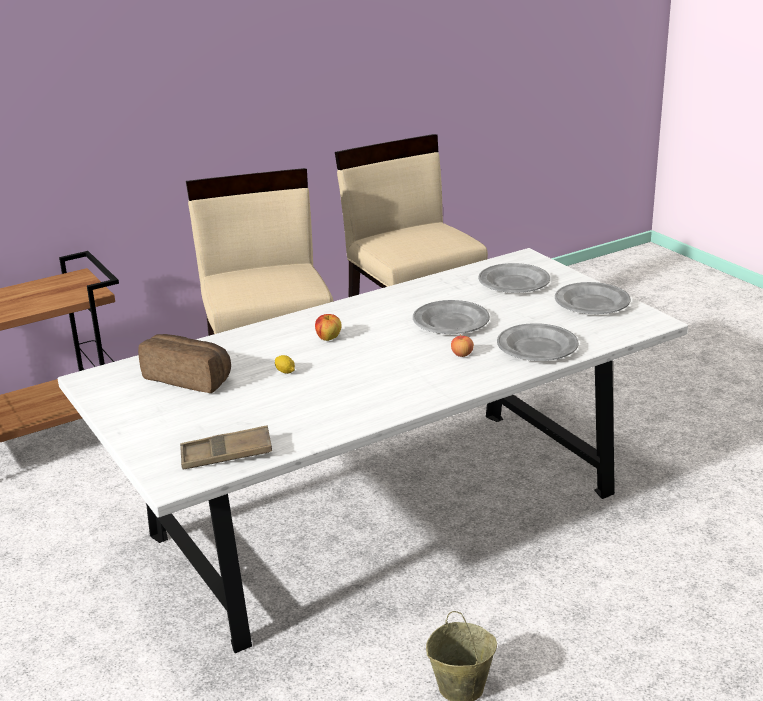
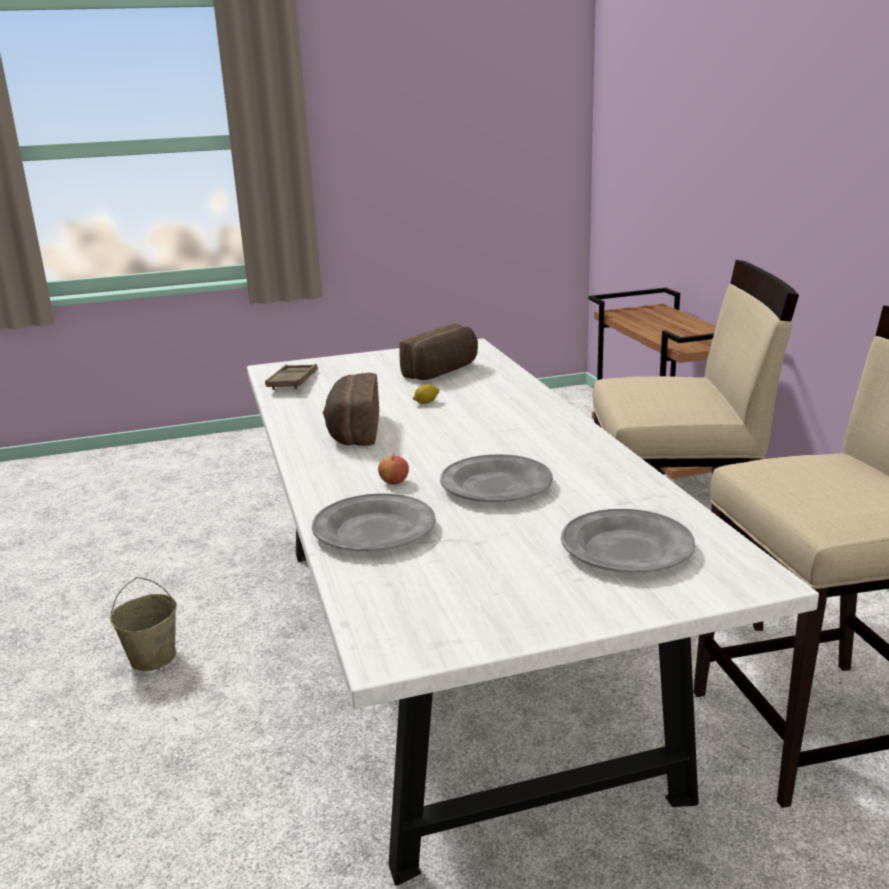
camera: 105 degrees right, 5 degrees down
(328, 338) = (493, 421): apple -> none
(366, 390) = (352, 430): none -> bread
(592, 303) = (505, 605): grey plate -> none

